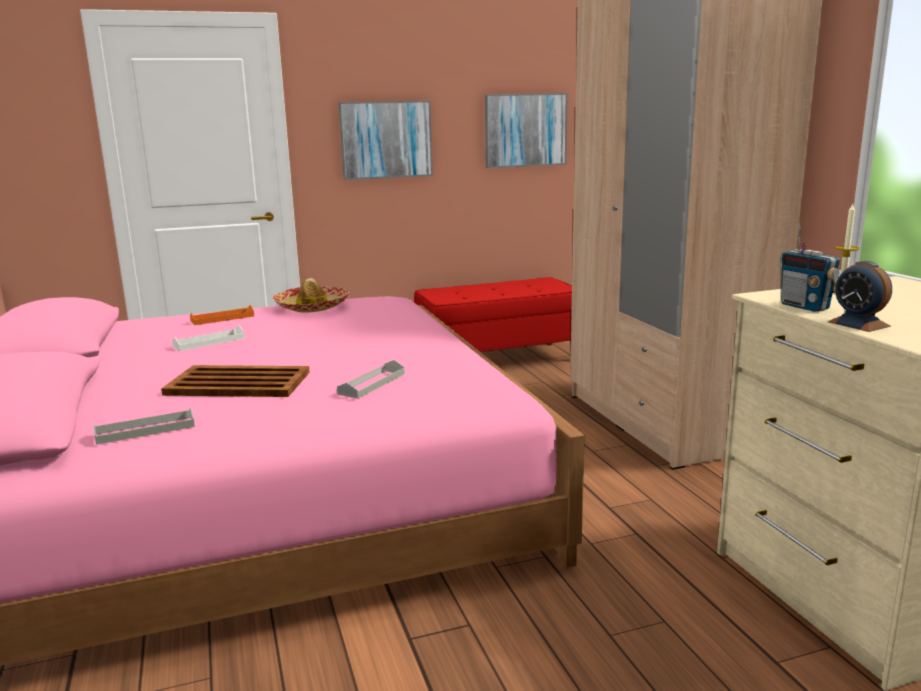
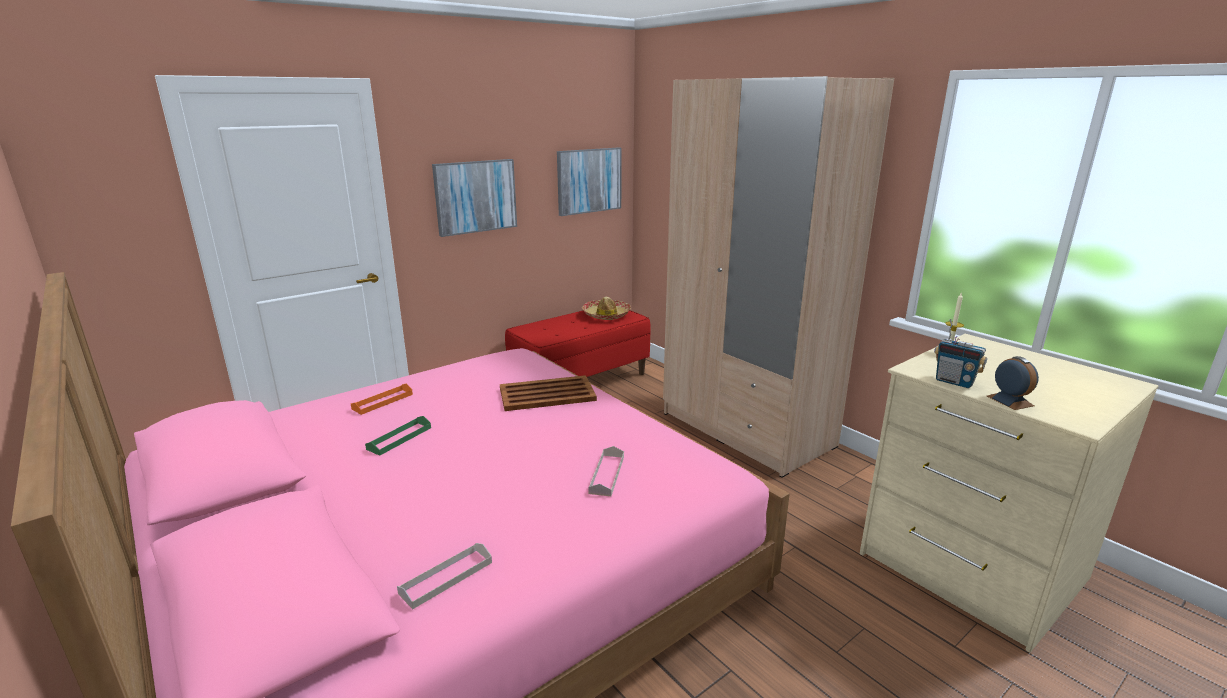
camera: 20 degrees left, 5 degrees up
(209, 342) = (399, 438): white tray -> green tray
(237, 383) = (481, 494): brown tray -> brown tray (546, 394)
(312, 307) = (459, 375): hat -> hat (606, 315)
(858, 324) = (1010, 401): alarm clock -> alarm clock turned 150 degrees counterclockwise

